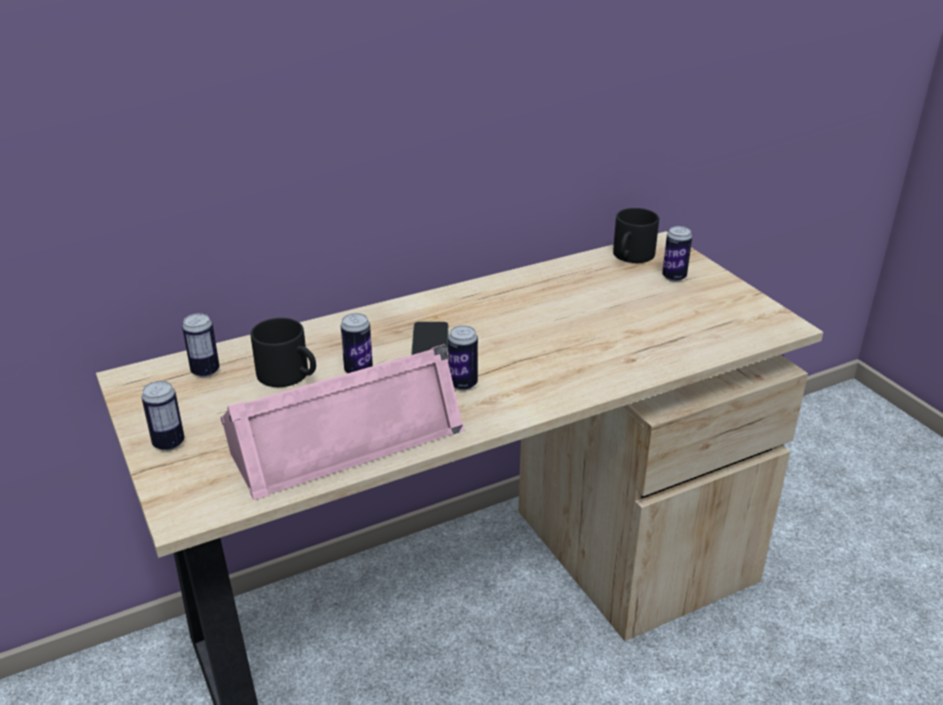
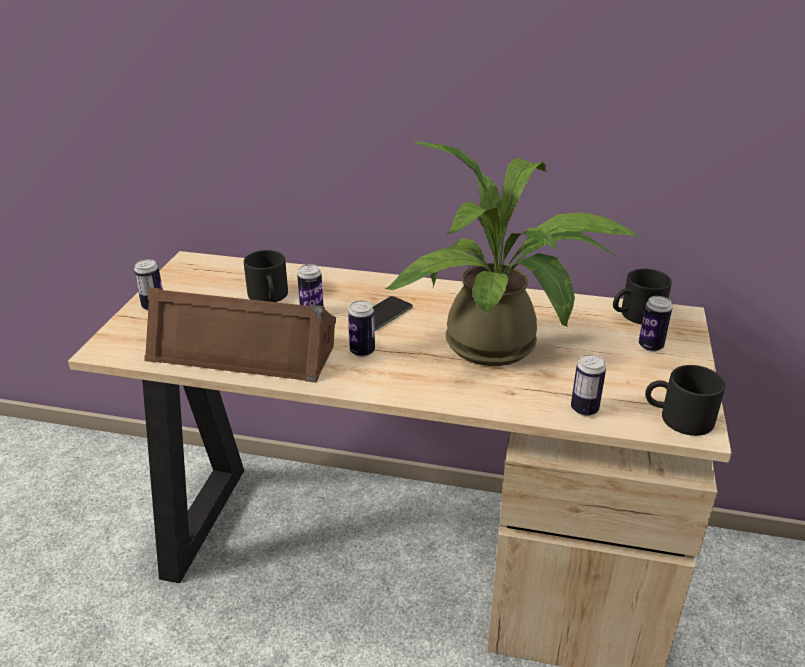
camera: 40 degrees right, 0 degrees up
(205, 371) = (230, 274): can -> can (584, 409)
(344, 436) = (244, 349): pink speaker -> brown speaker
(572, 327) = (501, 348): none -> potted plant
(763, 323) = (677, 418): none -> black mug

